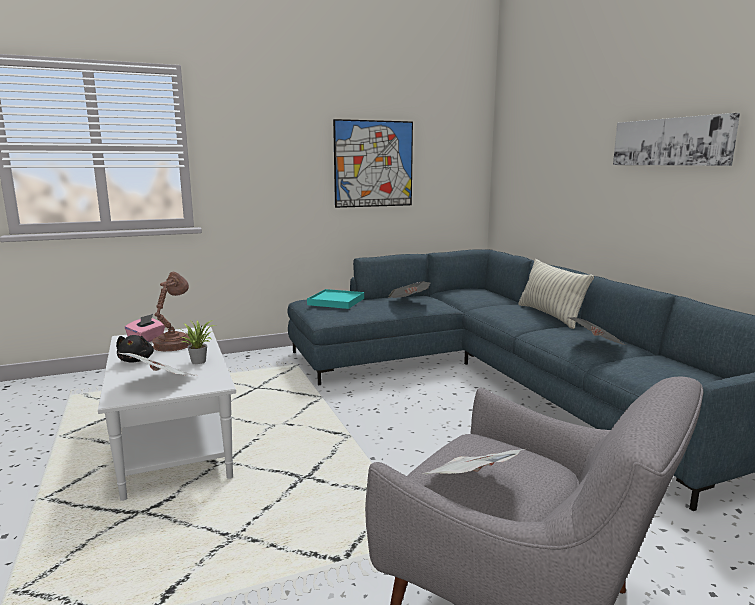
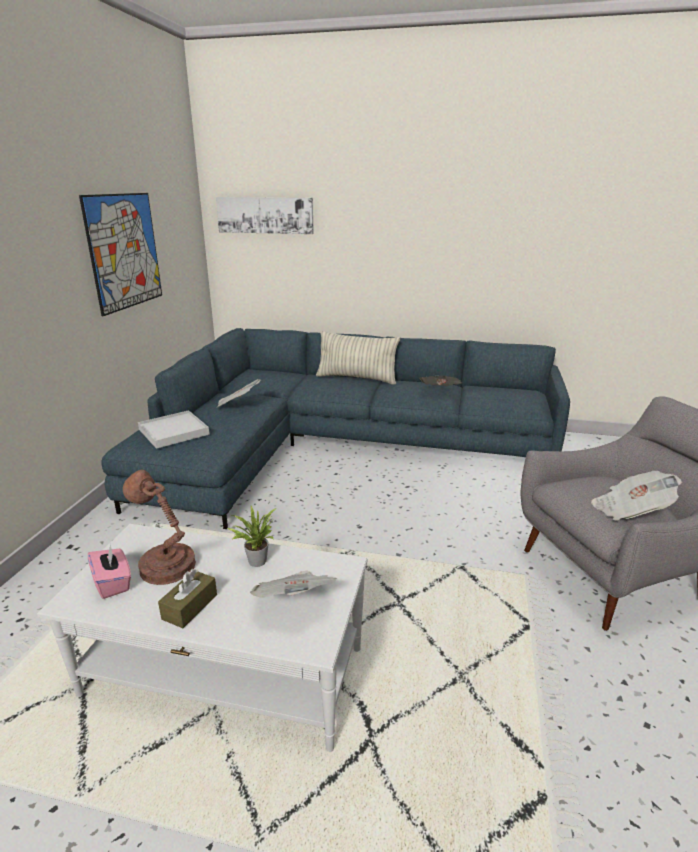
camera: 55 degrees left, 10 degrees up
(136, 360) = (190, 607): black plush toy -> brown tissue box
(336, 301) = (174, 432): turquoise tray -> white tray
(671, 142) = (433, 222): picture -> picture (265, 215)

